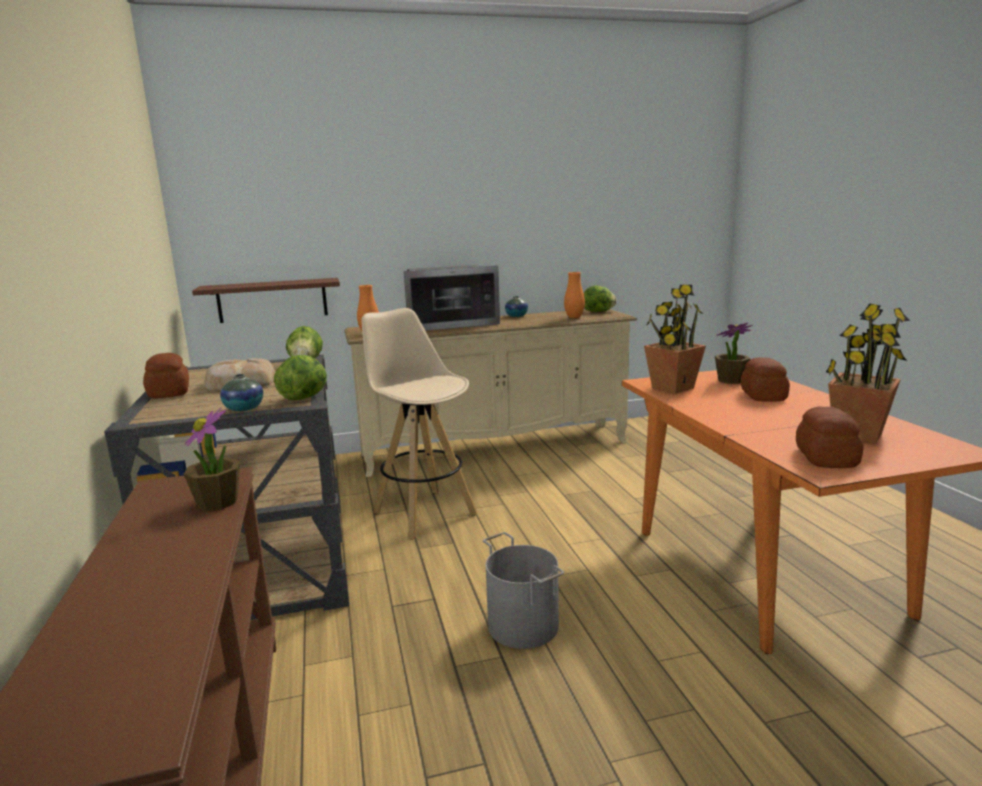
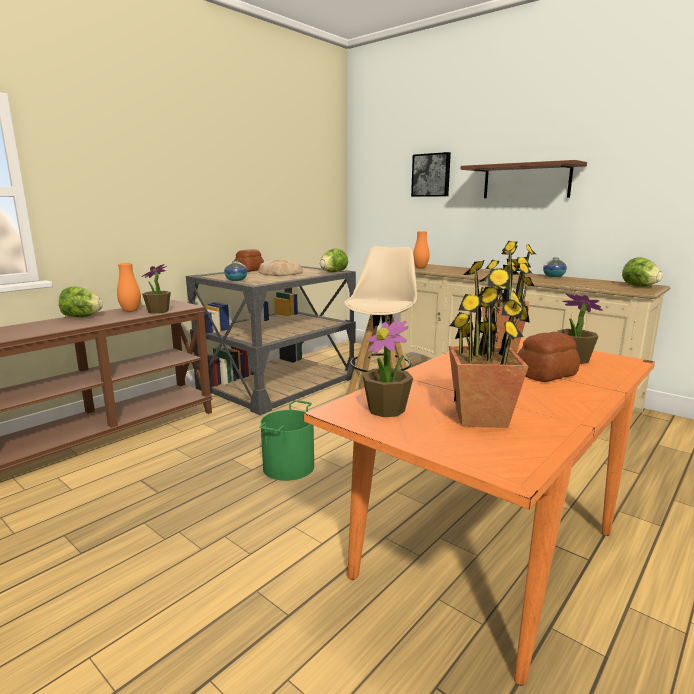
camera: 55 degrees right, 0 degrees up
(272, 300) = (390, 238): brown shelf -> brown shelf (526, 181)
(305, 397) = (266, 282): lettuce -> lettuce (81, 317)
(330, 209) = (431, 175): none -> picture
(449, 324) = (485, 272): microwave -> none
(524, 625) = (289, 467): grey bucket -> green bucket
(574, 317) = (592, 285): orange vase -> orange vase (130, 311)
(827, 457) = (386, 410): bread -> potted plant

